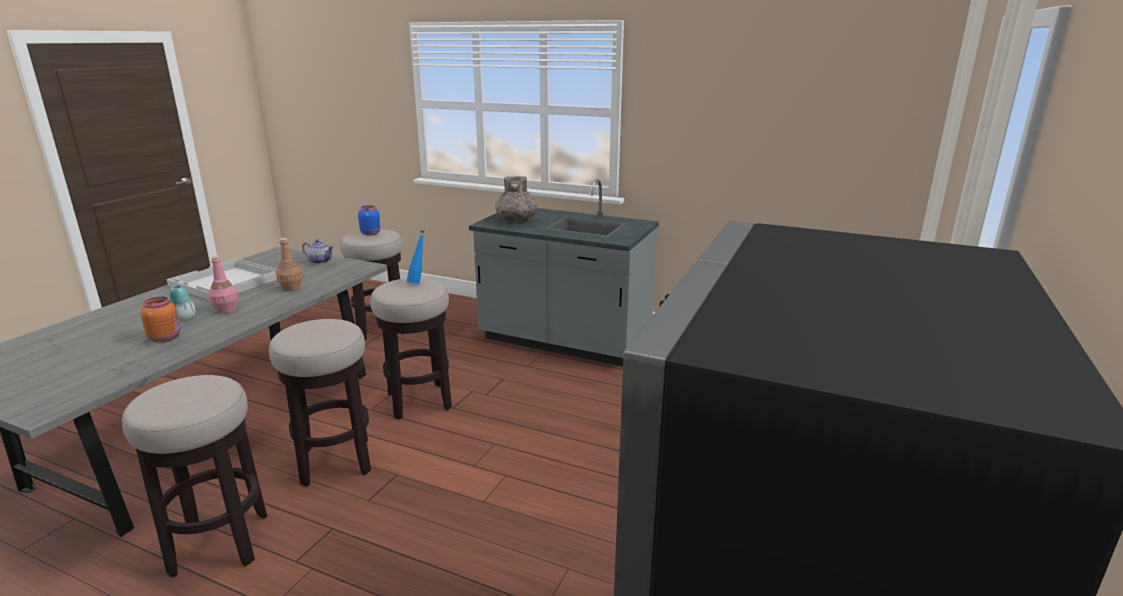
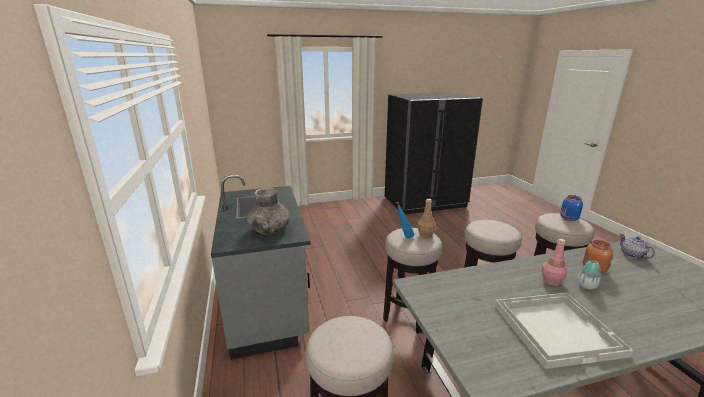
camera: 130 degrees left, 0 degrees up
(291, 287) = (491, 285): brown bottle -> brown bottle (425, 234)
(320, 261) = (445, 319): teapot -> teapot (632, 255)
(371, 233) = (348, 340): blue jar -> blue jar (568, 219)

